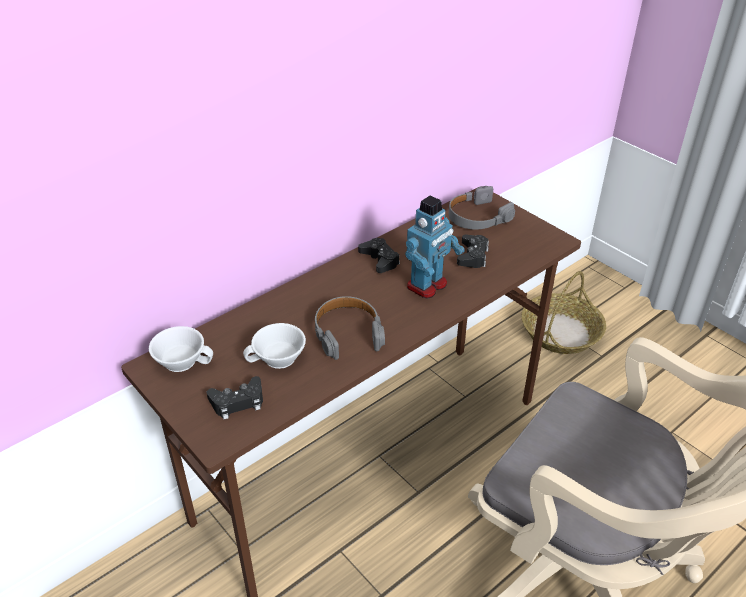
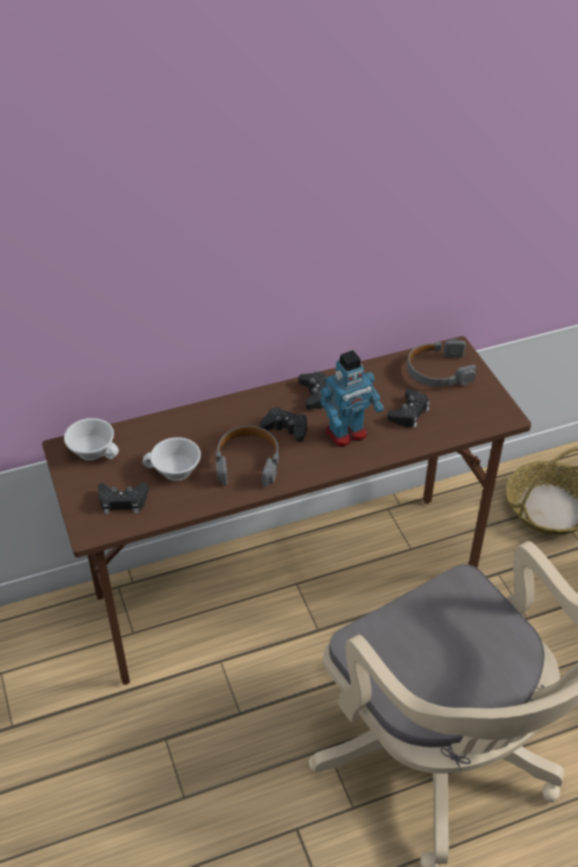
camera: 20 degrees right, 5 degrees up
(368, 295) = (285, 428): none -> black game controller

